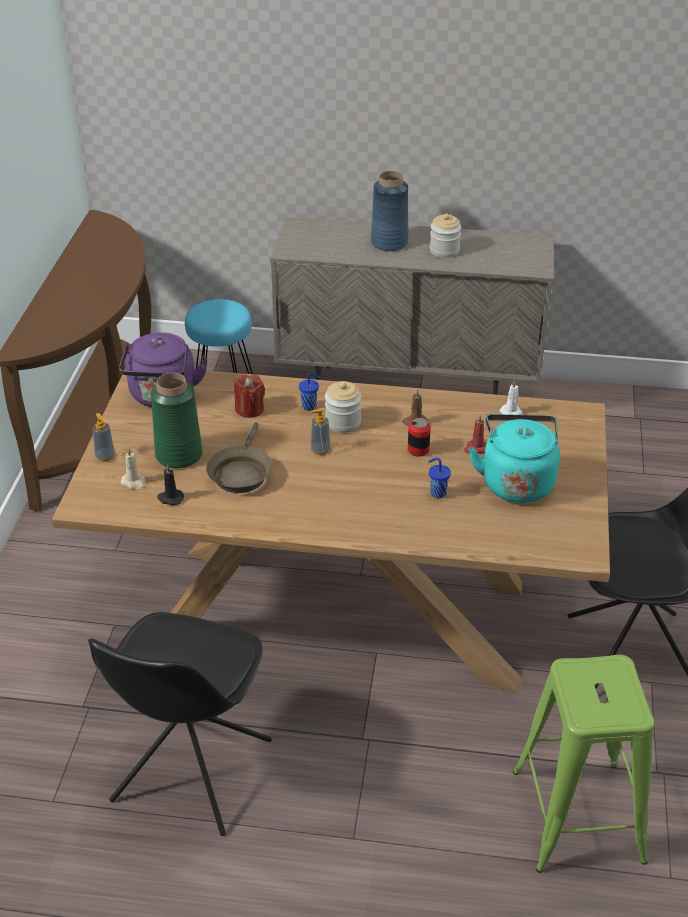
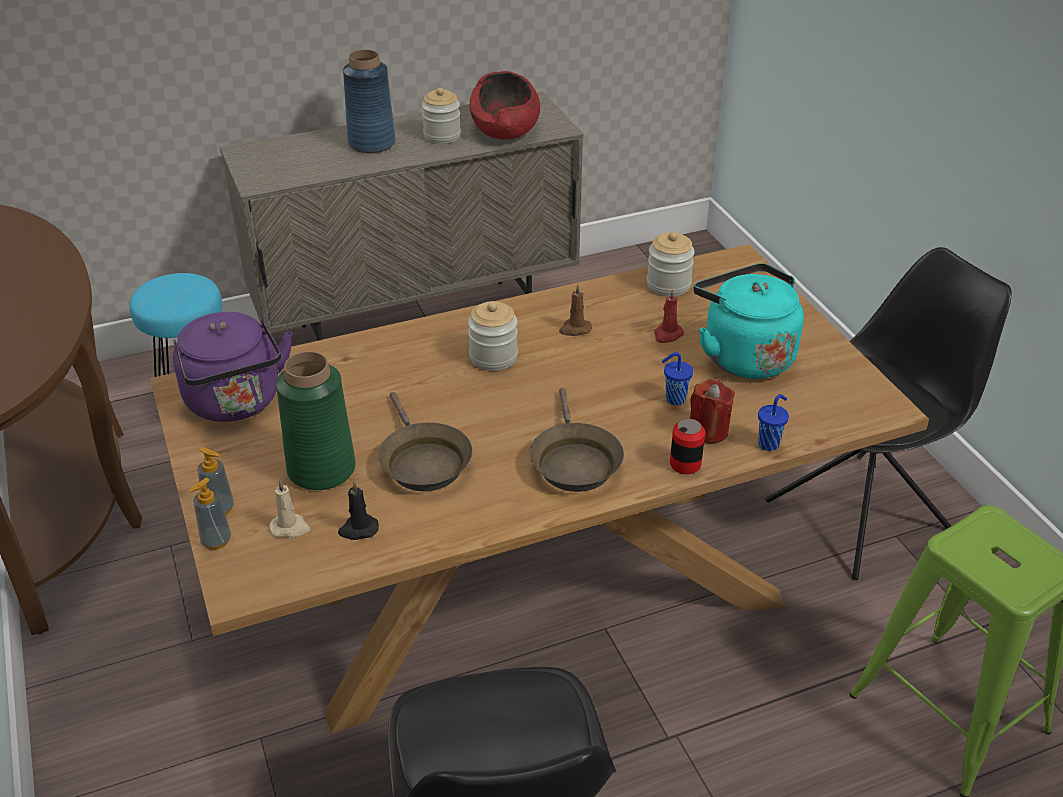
camera: 30 degrees left, 0 degrees up
(250, 409) = (365, 380): red candle -> red candle (708, 430)
(310, 406) = (437, 352): blue cup -> blue cup (769, 443)
(320, 450) = (496, 399): soap dispenser -> soap dispenser (216, 540)
(333, 508) = (574, 461): none -> brown frying pan
(418, 450) = (607, 358): can -> can (685, 464)
(497, 257) = (505, 128): none -> red bowl
(511, 413) = (668, 285): white candle -> jar

